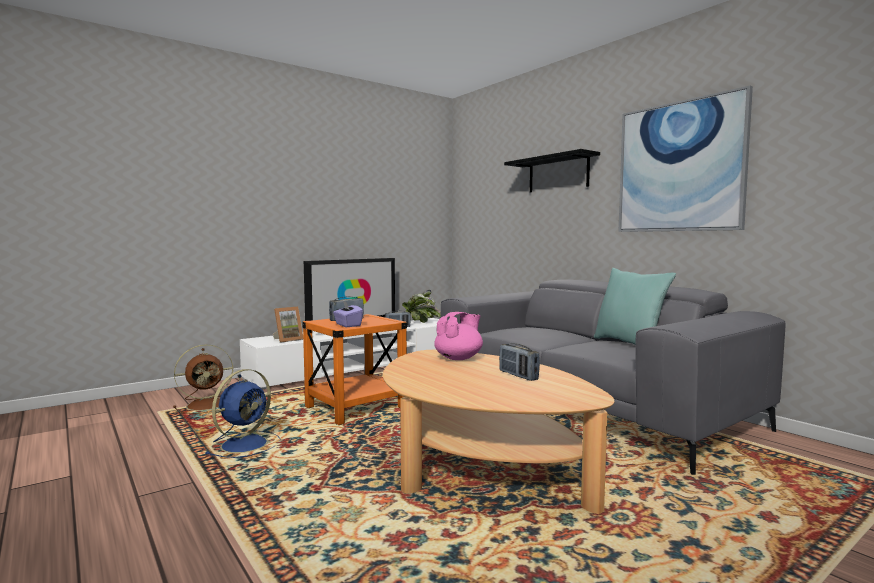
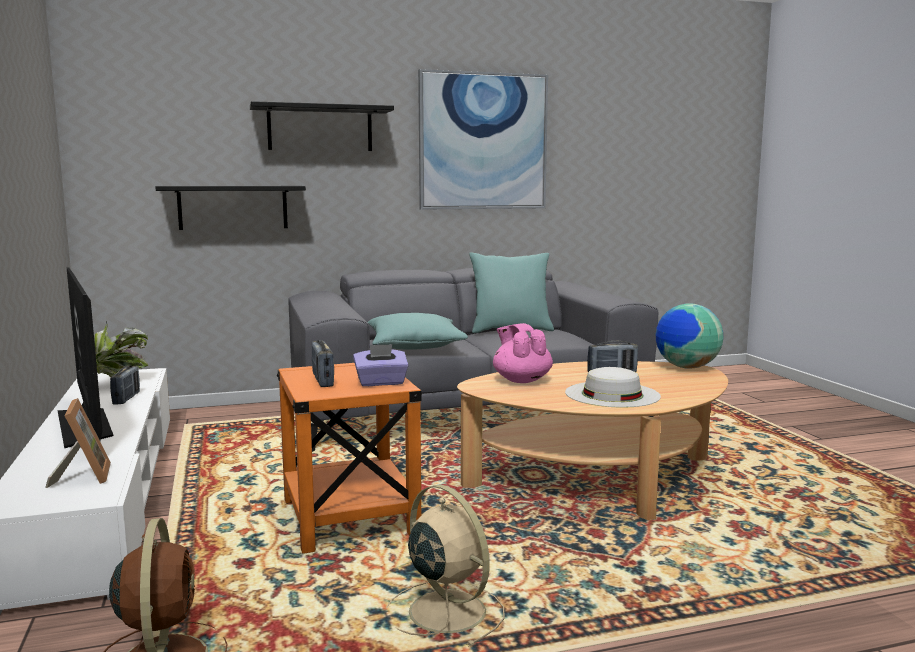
camera: 70 degrees left, 5 degrees up
(246, 444) = (445, 610): blue fan -> beige fan
(443, 379) = (612, 394): none -> white hat
(512, 231) = (233, 207): none -> black shelf
(520, 333) = (415, 346): none -> turquoise pillow
(586, 395) = (686, 367): none -> globe

